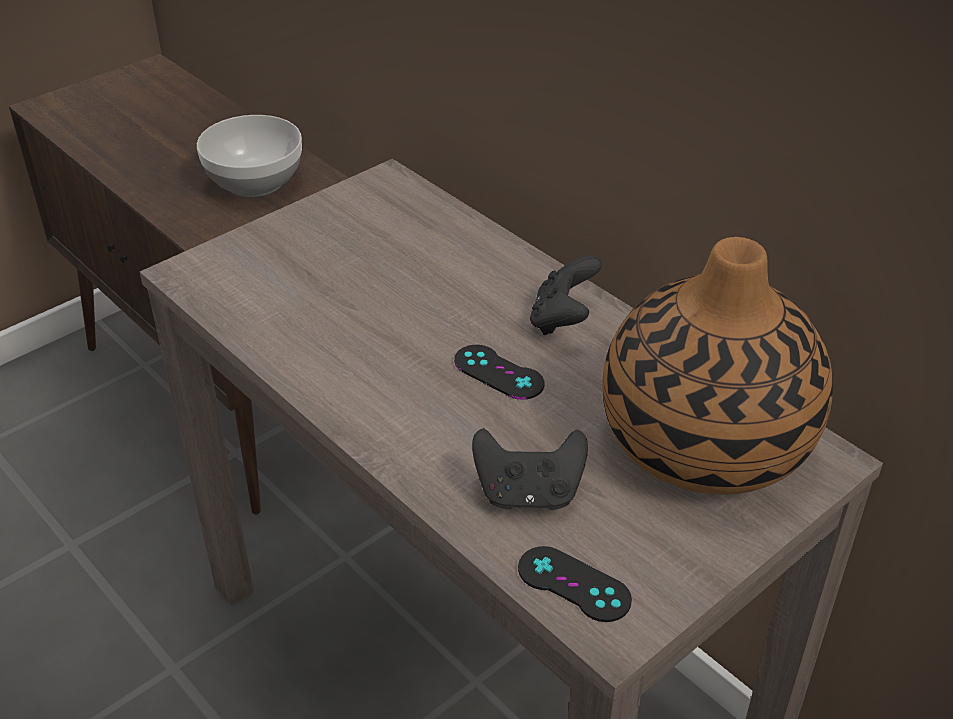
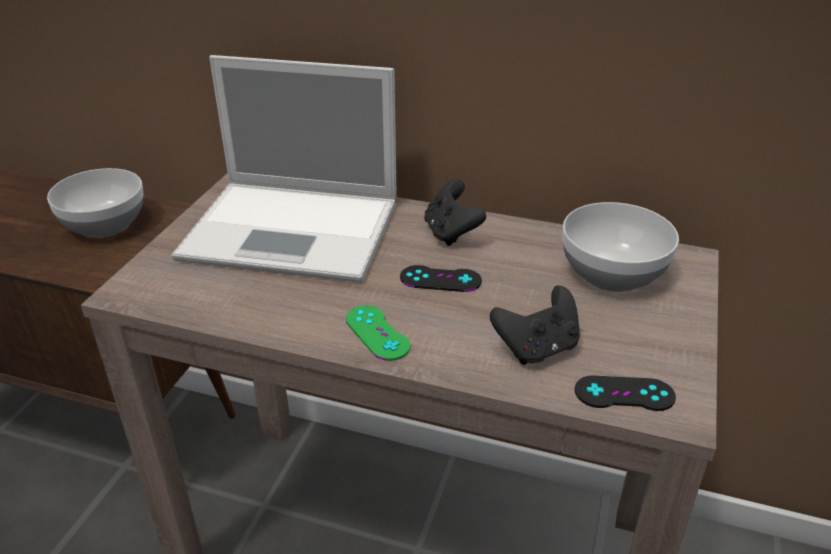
camera: 30 degrees left, 5 degrees down
(379, 408) = (377, 333): none -> green game controller
(397, 258) = (296, 230): none -> laptop
(704, 441) = (611, 274): vase -> bowl

